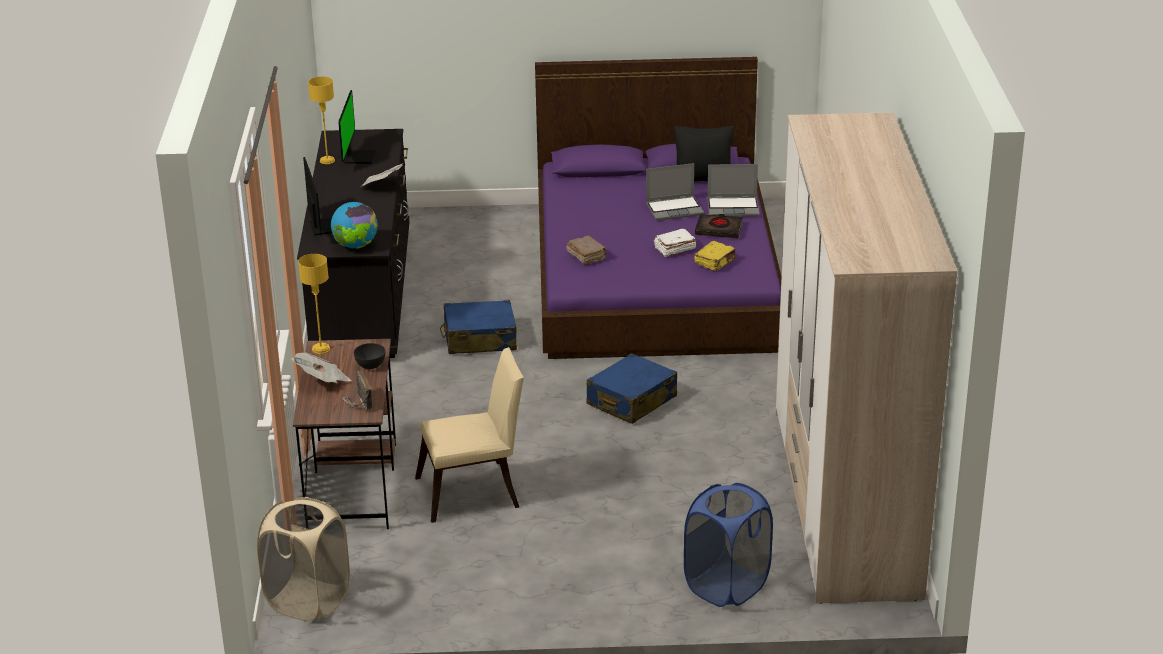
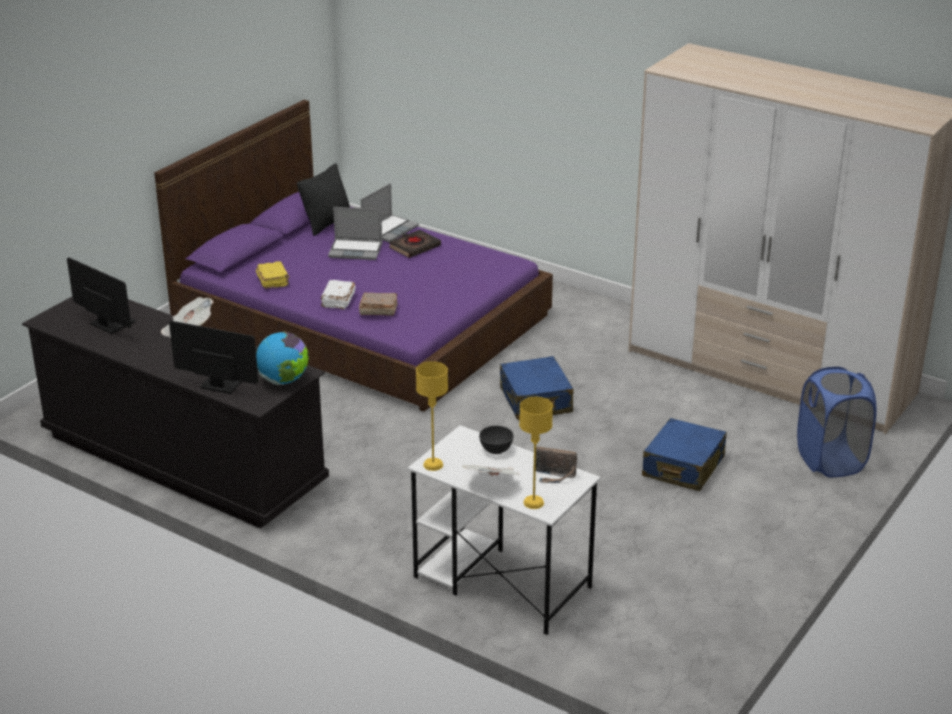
camera: 55 degrees left, 0 degrees up
(308, 600) = (658, 673): beige laundry basket -> none
(327, 160) = (90, 340): yellow table lamp -> yellow table lamp (533, 503)
(352, 485) = (501, 582): brown desk -> white desk
(475, 492) = (584, 522): beige chair -> none
(479, 339) = (348, 431): blue suitcase -> blue suitcase (683, 467)
(674, 249) = (418, 274): white book -> white book (338, 301)
(675, 209) = (356, 250): laptop -> laptop turned 75 degrees clockwise
(715, 262) = (463, 267): yellow book -> yellow book (273, 281)

